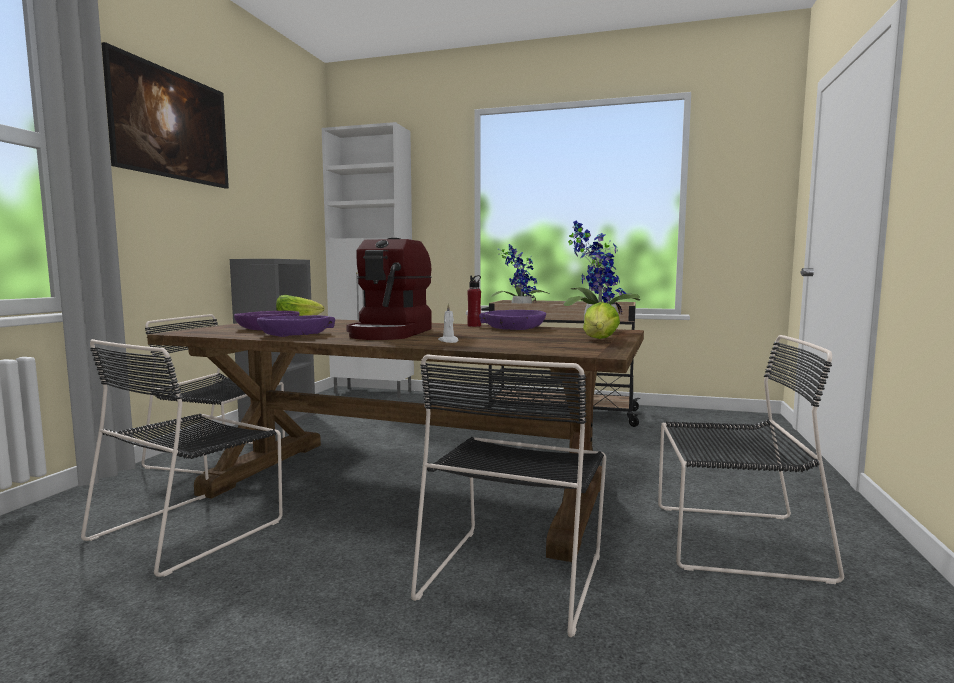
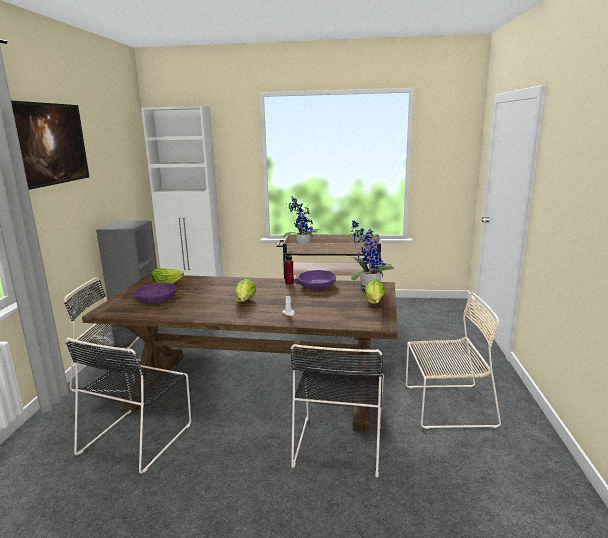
camera: 10 degrees left, 10 degrees up
(295, 334) = (184, 309): purple bowl -> none
(391, 333) = (245, 302): coffee machine -> lettuce
(731, 540) = (446, 405): black chair -> beige chair

